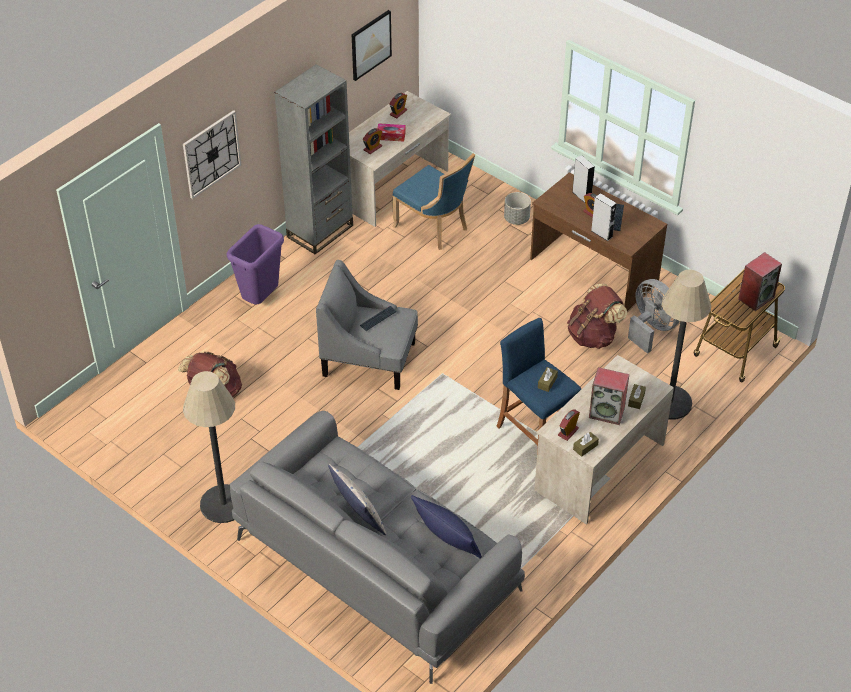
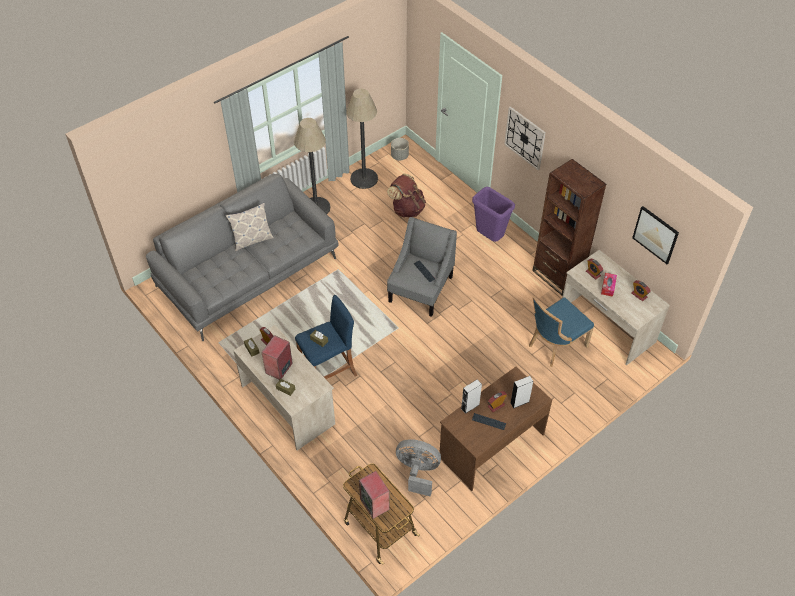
camera: 100 degrees right, 5 degrees up
(320, 231) = (557, 276): grey bookcase -> brown bookcase
(446, 538) = (222, 279): blue pillow -> none
(517, 219) = (561, 403): grey planter -> grey planter (399, 156)
(593, 336) = (417, 429): brown backpack -> none
(651, 329) = (418, 472): grey fan -> grey fan turned 135 degrees counterclockwise
(669, 402) = (337, 465): floor lamp -> floor lamp (364, 178)

